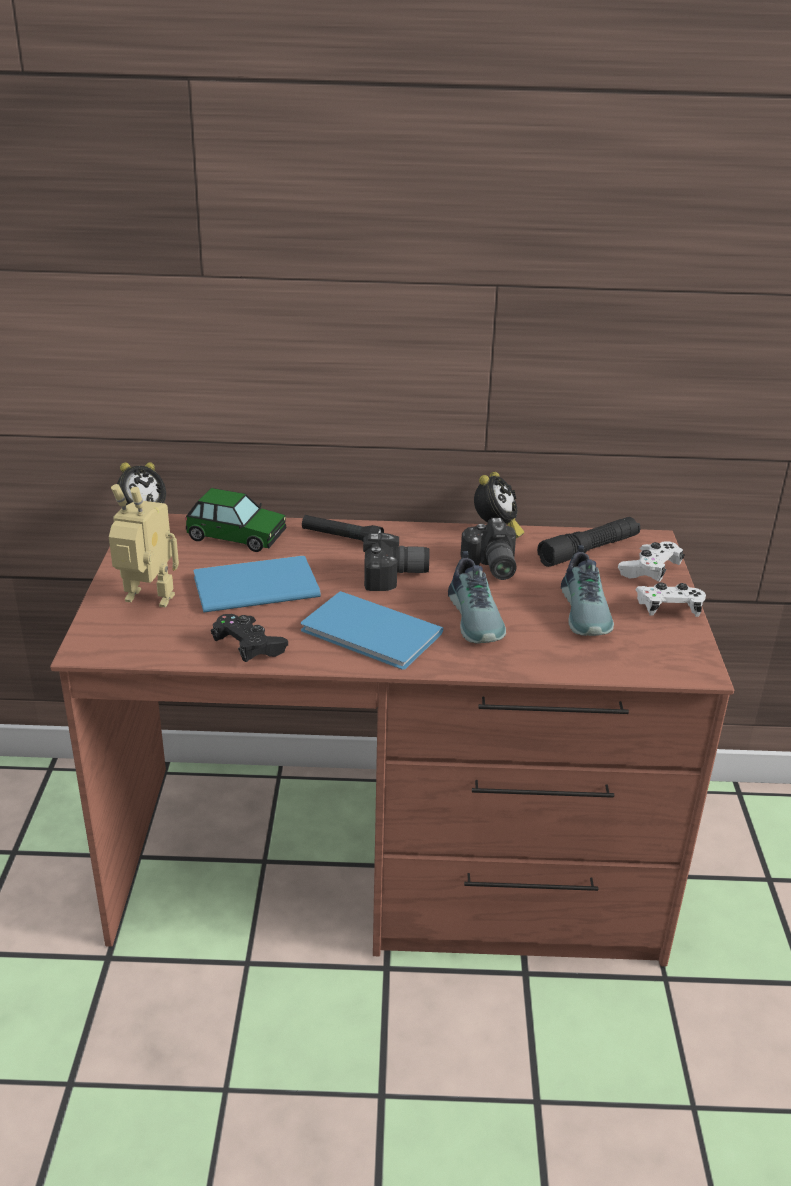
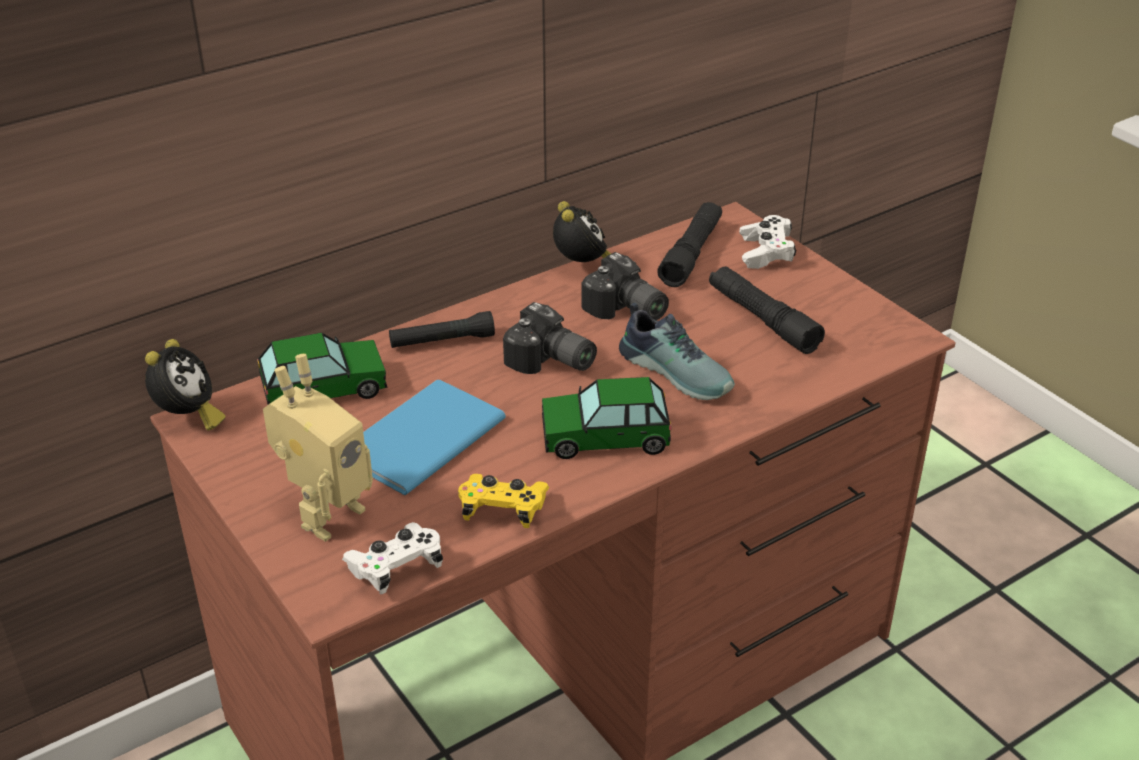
camera: 35 degrees left, 5 degrees up
(146, 602) = (325, 514): toy robot -> toy robot turned 150 degrees clockwise
(249, 647) = (503, 510): black game controller -> yellow game controller
(372, 634) = (605, 436): blue book -> toy car
(395, 577) = (550, 362): camera -> camera turned 75 degrees clockwise
(587, 611) = (762, 319): shoe -> black flashlight
(668, 609) = (824, 286): white game controller -> white game controller (396, 568)

